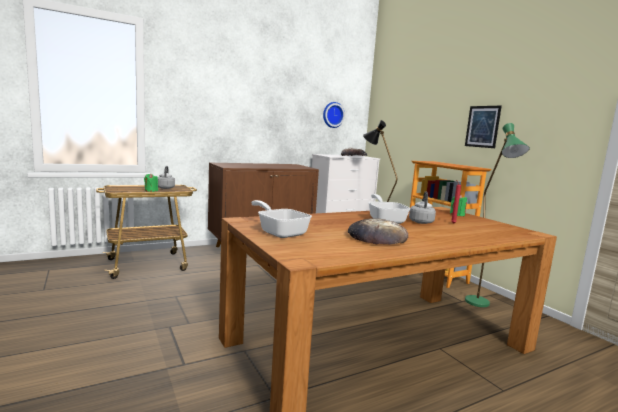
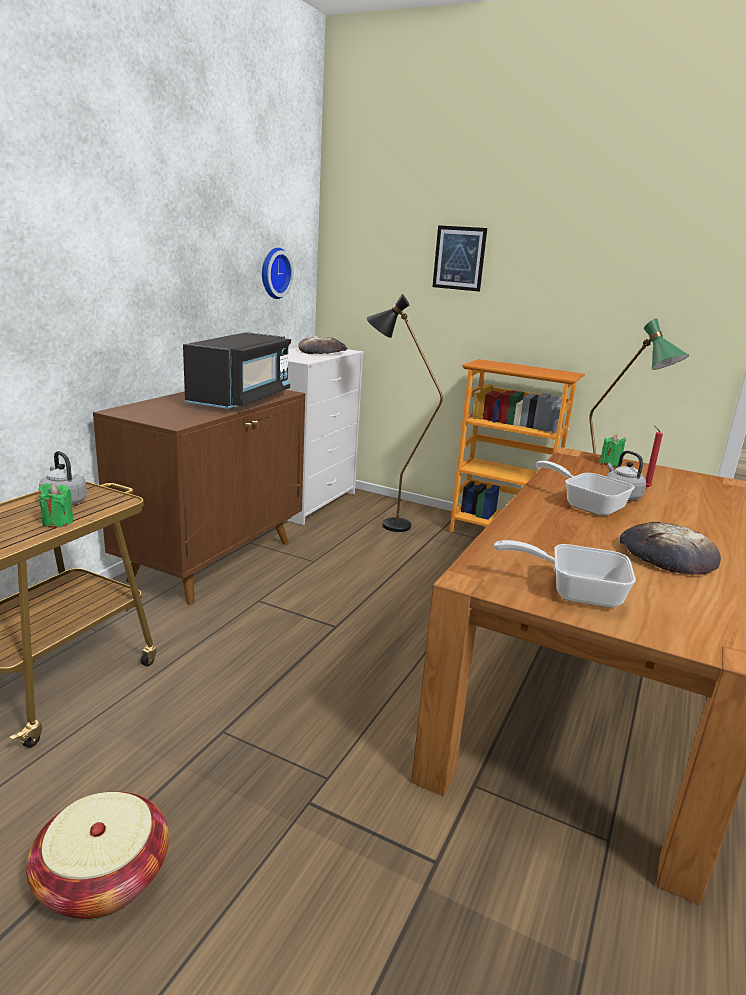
camera: 35 degrees left, 10 degrees up
(77, 316) = (103, 878): none -> basket
(280, 166) = (241, 399): none -> black microwave
(482, 126) = (564, 307): picture -> picture (459, 258)

